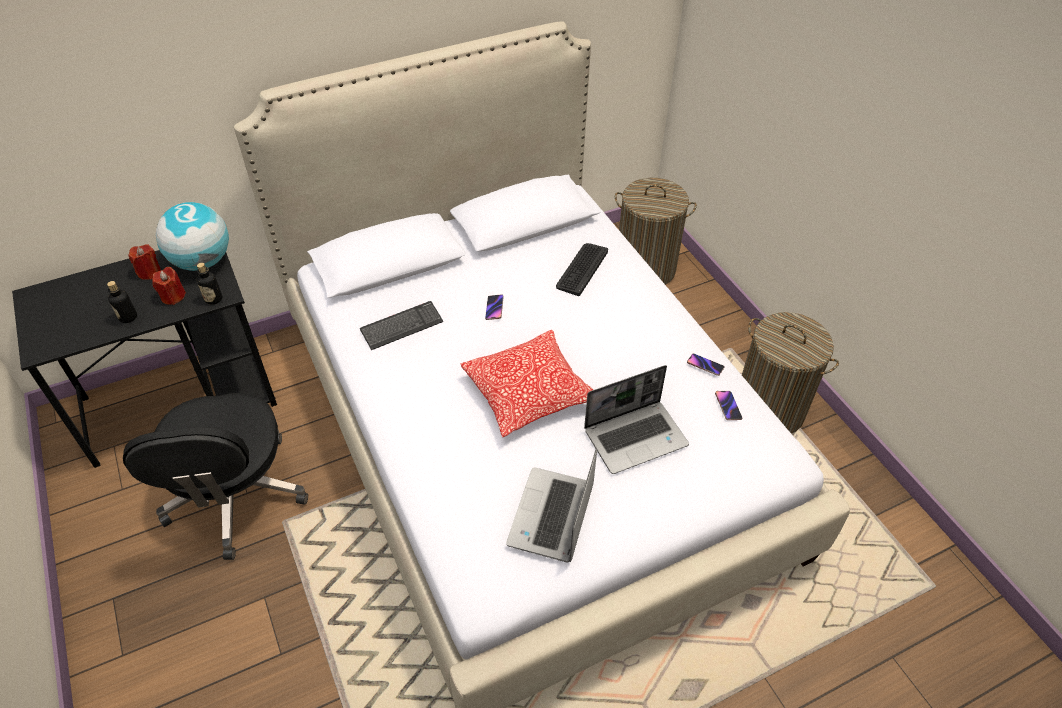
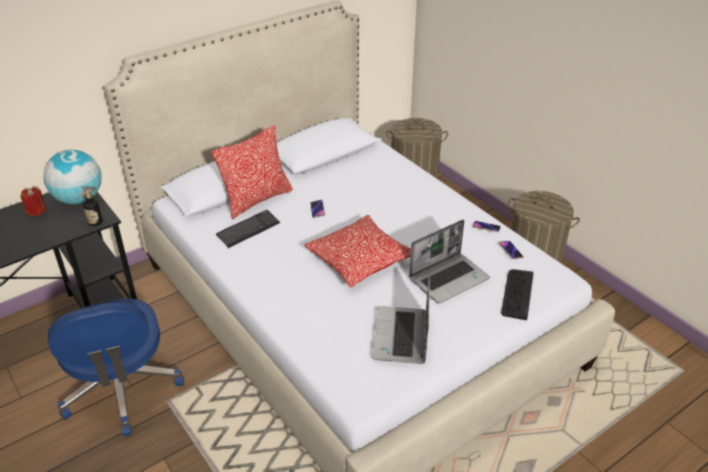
camera: 10 degrees left, 10 degrees down
(128, 317) = (26, 242): bottle -> none
(173, 296) = (61, 224): red candle -> none
(236, 496) = (122, 389): black office chair -> blue office chair
(423, 283) = (257, 199): none -> pillow
(582, 269) = (377, 178): keyboard -> keyboard (517, 294)

